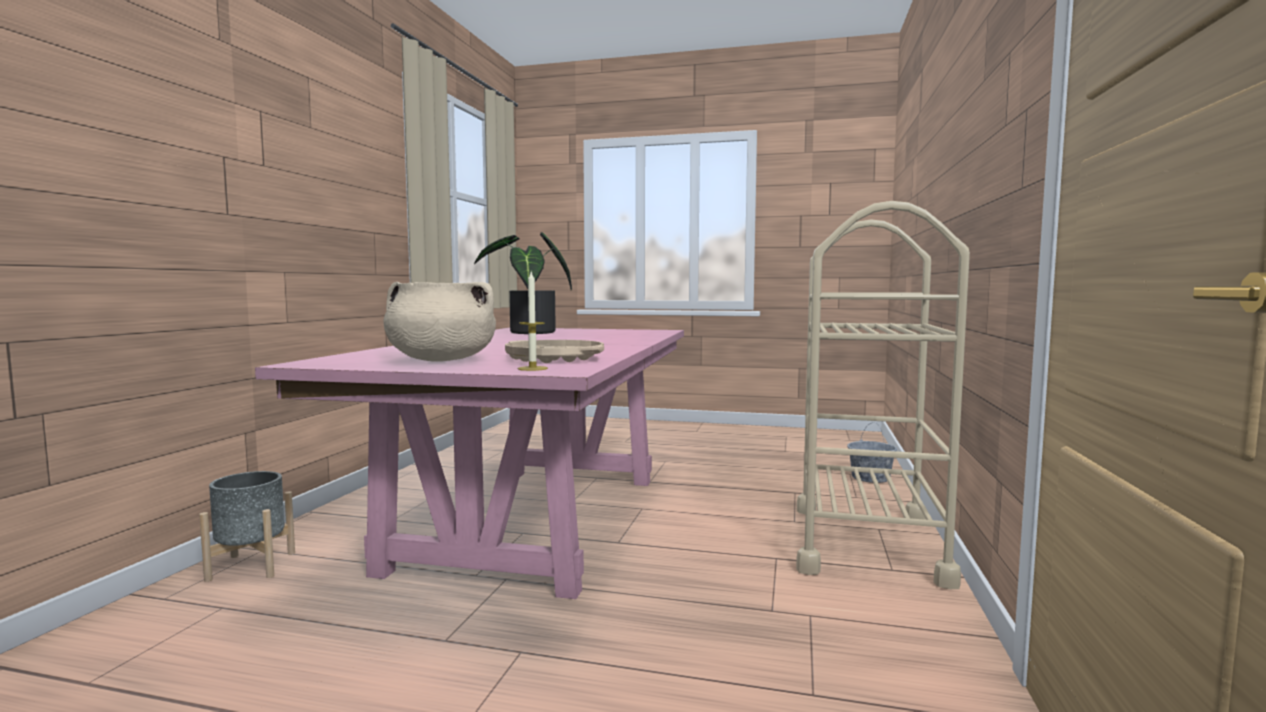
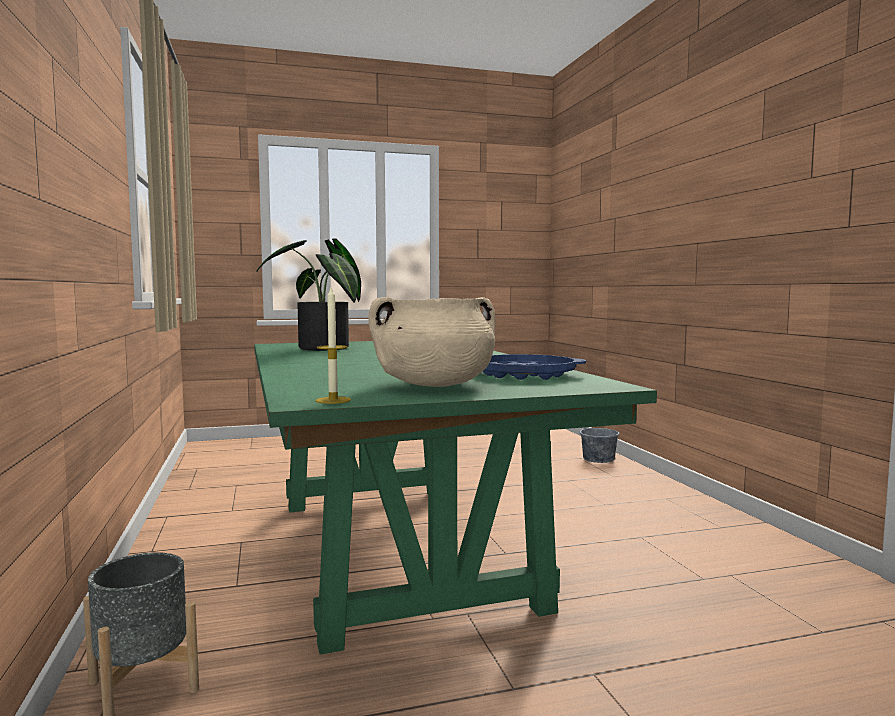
camera: 30 degrees left, 0 degrees up
(532, 368) = (569, 386): candle -> candle (333, 400)
(535, 521) = (398, 551): pink dining table -> green dining table
(554, 359) = (525, 375): beige tray -> blue tray
(867, 543) = (677, 511): beige cart -> none

